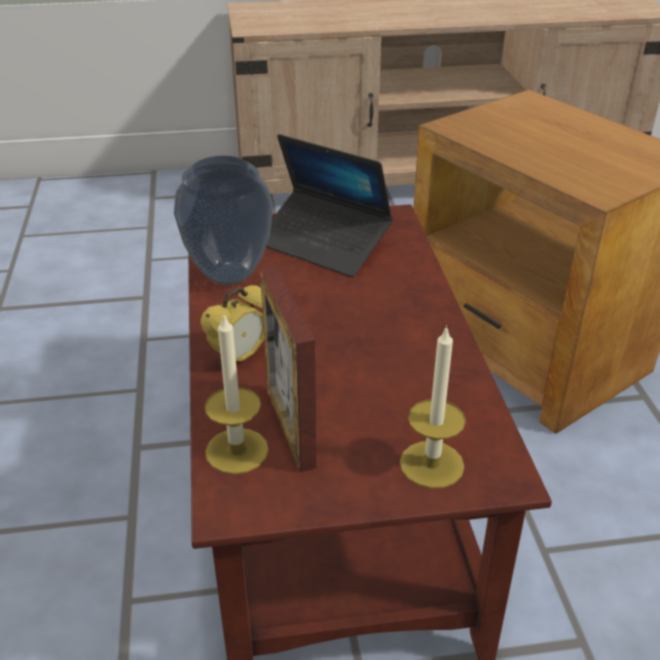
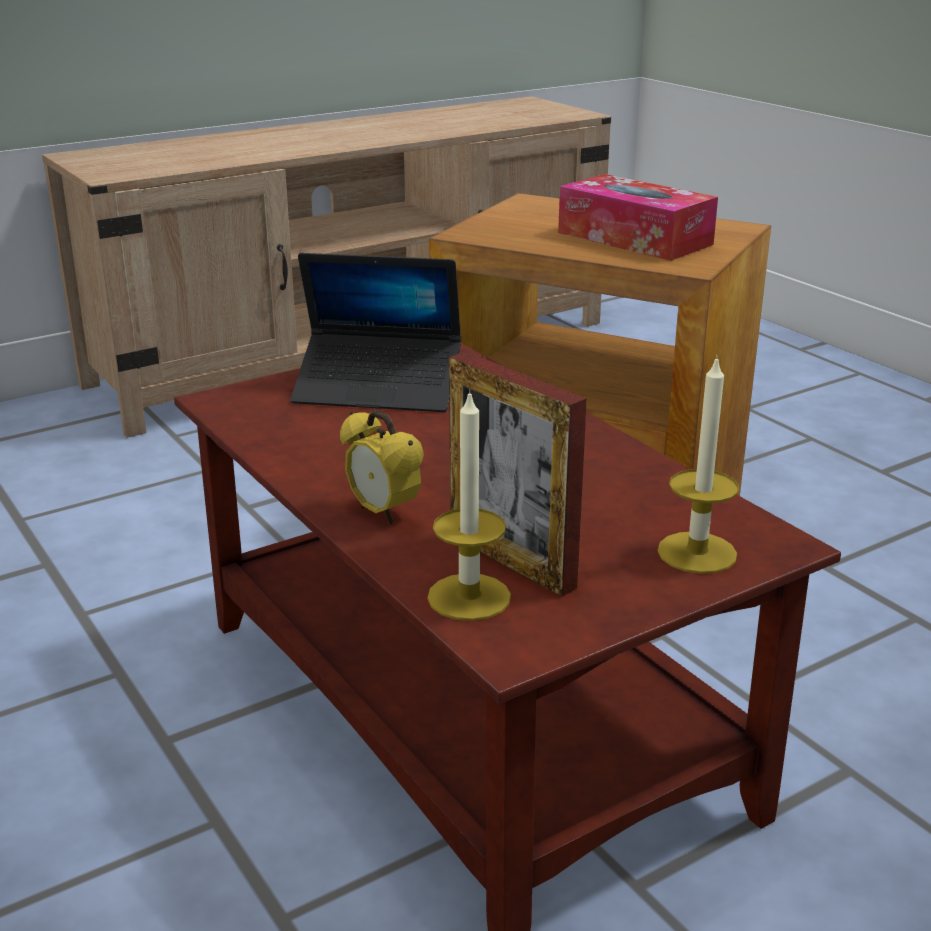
camera: 25 degrees left, 10 degrees down
(228, 274) = (286, 439): vase -> none
(239, 358) = (383, 513): alarm clock -> alarm clock turned 120 degrees clockwise
(580, 154) = (634, 238): none -> tissue box

